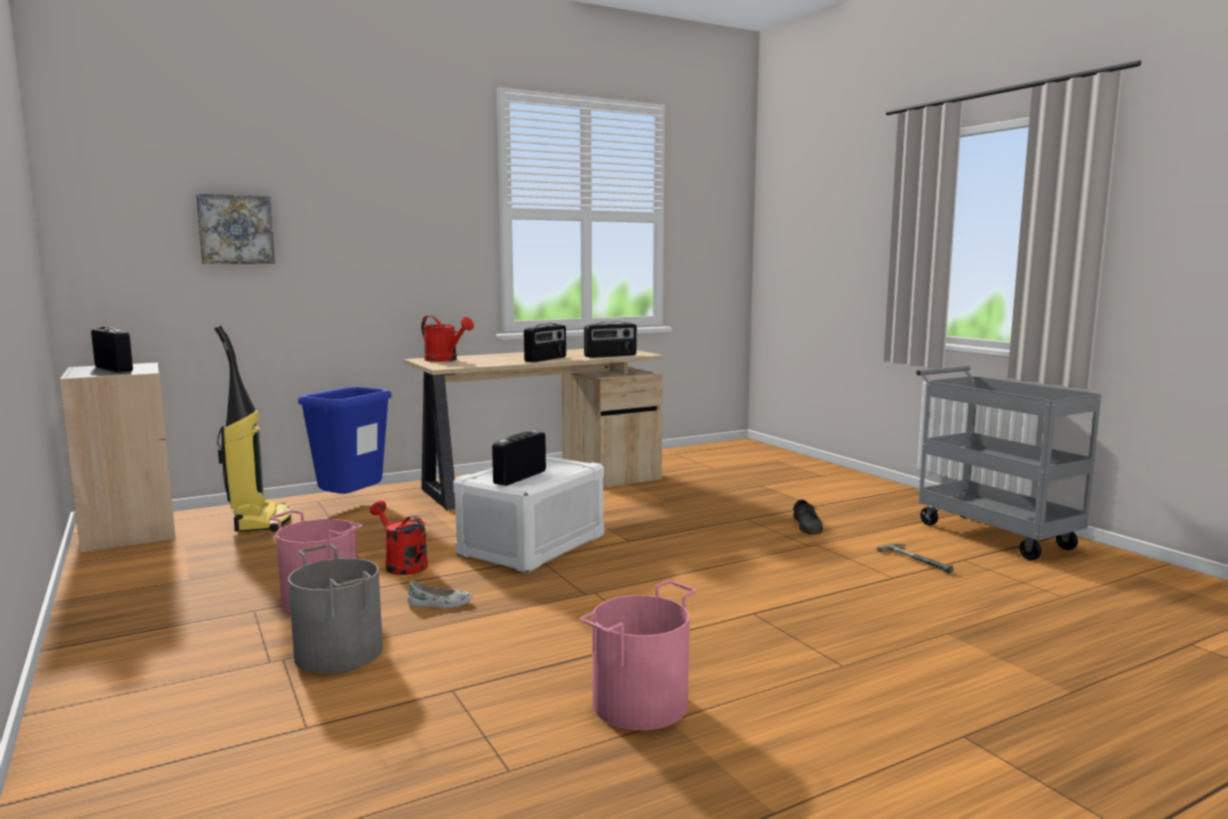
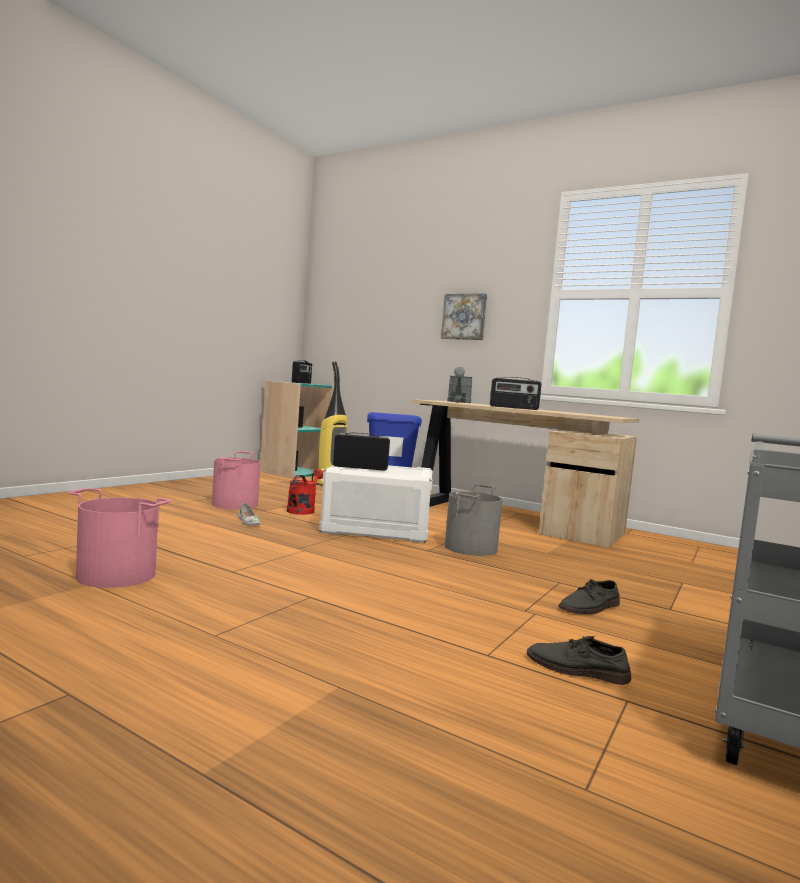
camera: 60 degrees right, 5 degrees down
(128, 531) = (294, 472): black bookcase -> turquoise bookcase
(235, 229) = (380, 311): picture -> picture (464, 317)
(340, 652) = (166, 514): grey bucket -> grey bucket (471, 548)
(445, 360) = (459, 402): red watering can -> grey watering can
(610, 356) = (573, 413): radio -> none
(919, 559) = (576, 669): hammer -> grey shoe

